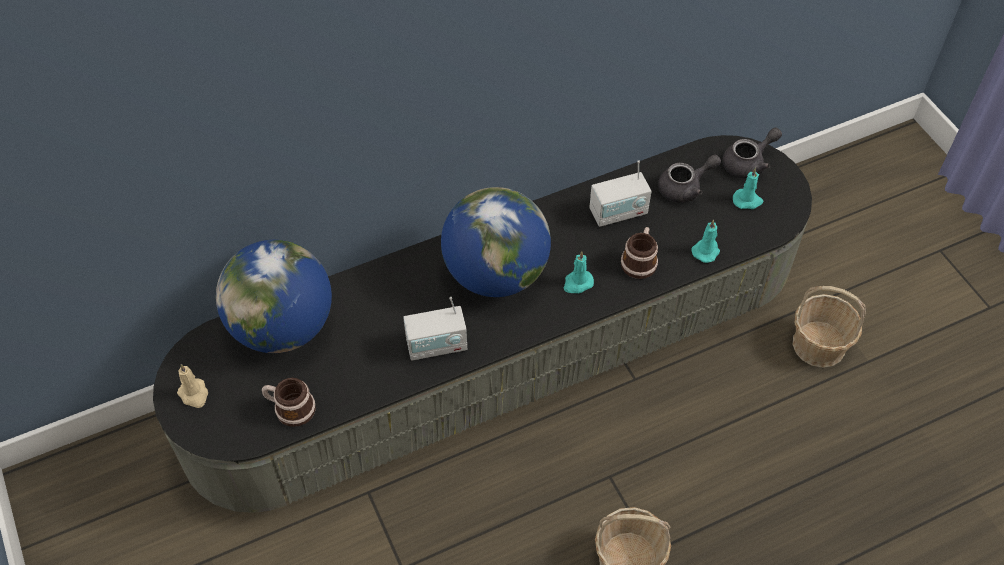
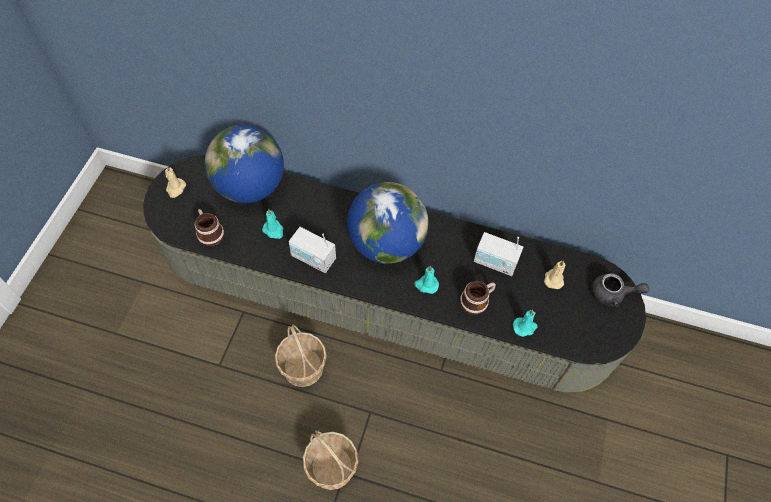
camera: 40 degrees right, 5 degrees up
(685, 188) = (553, 279): grey teapot -> beige candle
(747, 200) = (586, 317): turquoise candle -> turquoise candle (274, 230)
(819, 345) = (575, 445): basket -> basket (303, 368)

